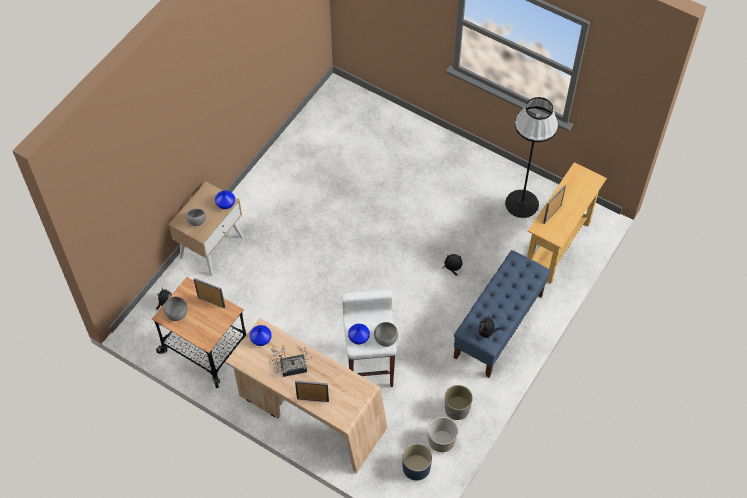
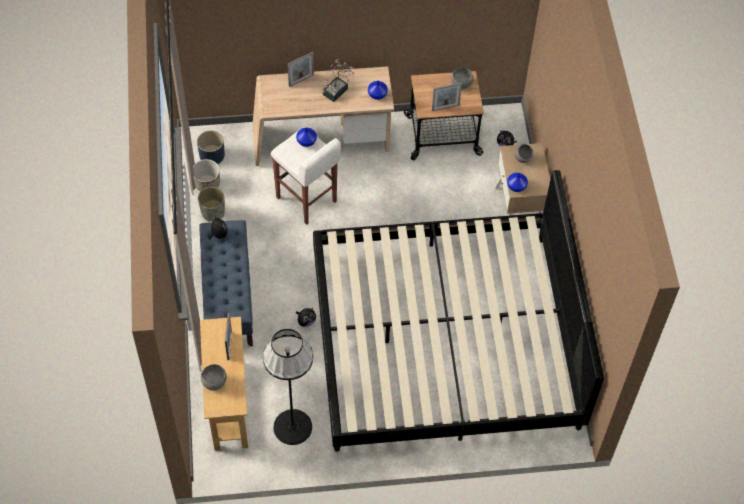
camera: 140 degrees right, 0 degrees up
(363, 191) = (444, 340): none -> bed
(385, 339) = (285, 152): grey bowl -> grey bowl (214, 382)

